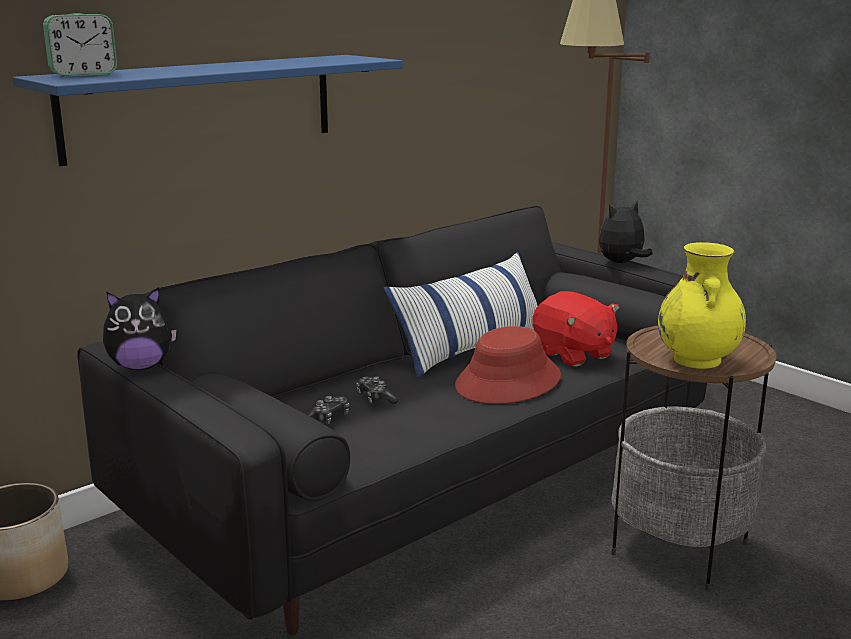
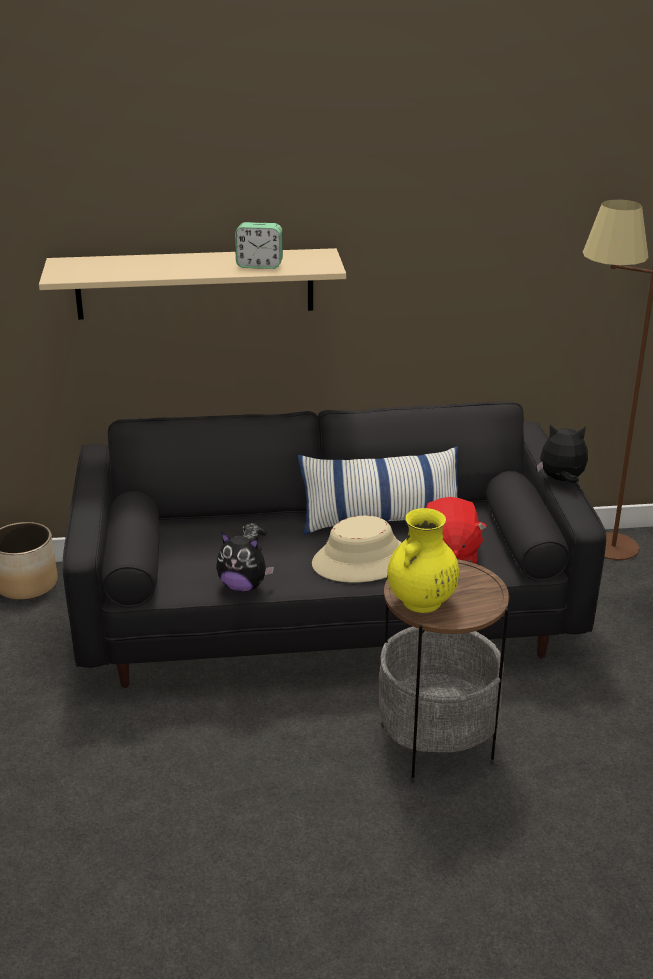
camera: 35 degrees right, 10 degrees up
(83, 74) = (87, 263): alarm clock -> alarm clock (259, 265)
(141, 366) = (92, 474): plush toy -> plush toy (243, 586)
(202, 106) = (195, 284): blue shelf -> beige shelf
(327, 418) = (202, 548): game controller -> none
(508, 382) = (361, 561): red hat -> beige hat

